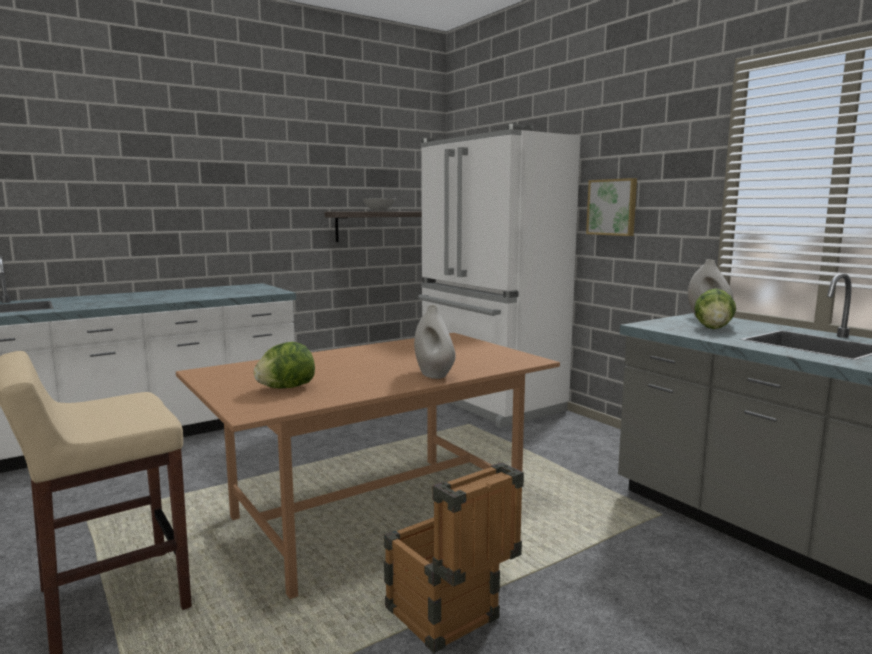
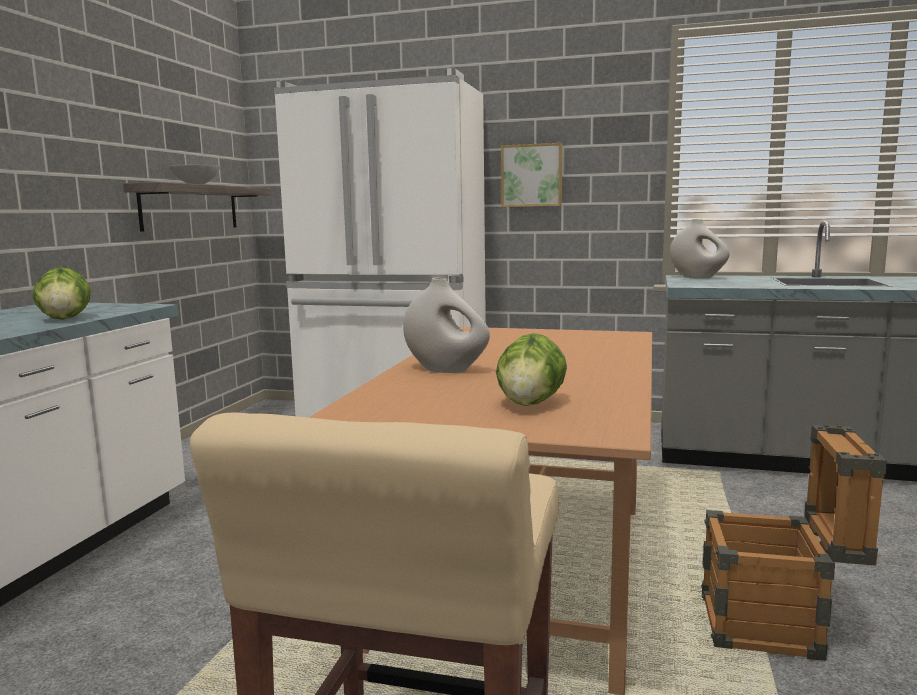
camera: 40 degrees left, 0 degrees up
(434, 375) = (610, 360): white vase -> white vase (446, 370)
(713, 328) = (735, 281): lettuce -> lettuce (65, 319)

